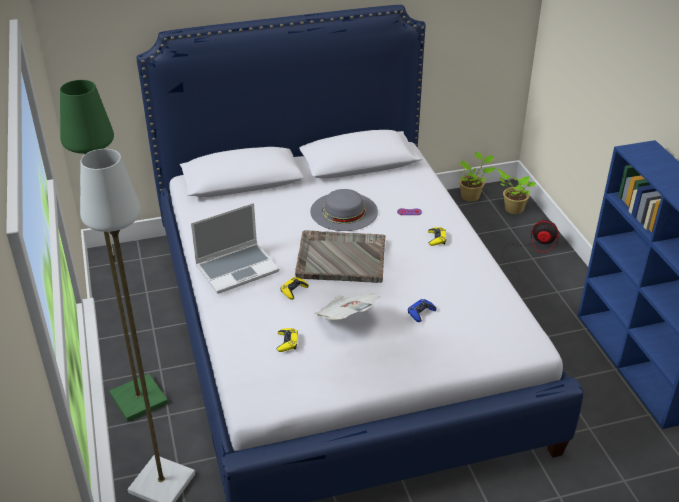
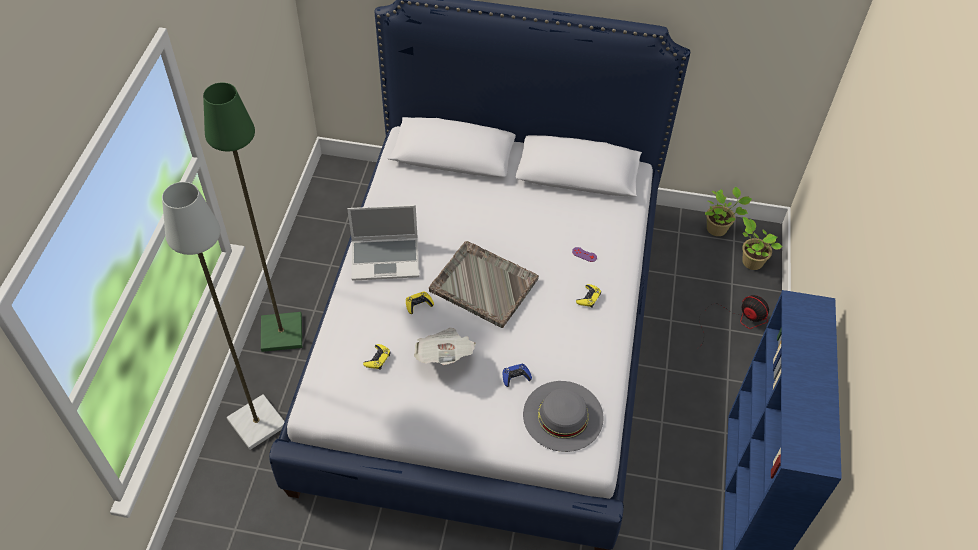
camera: 25 degrees right, 15 degrees up
(344, 211) = (522, 229): grey hat -> grey hat (563, 415)

